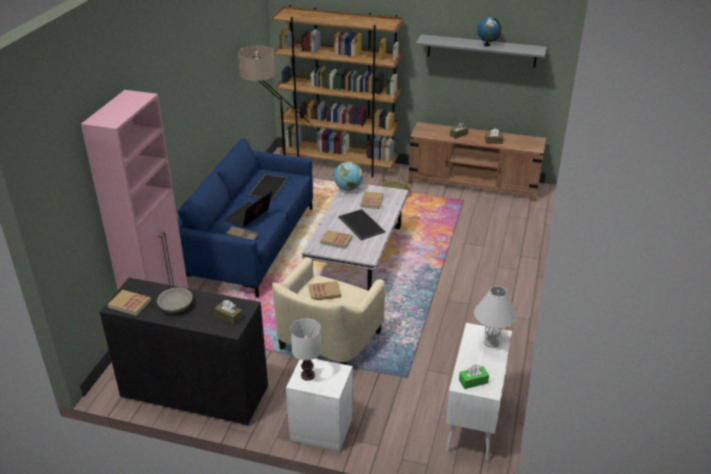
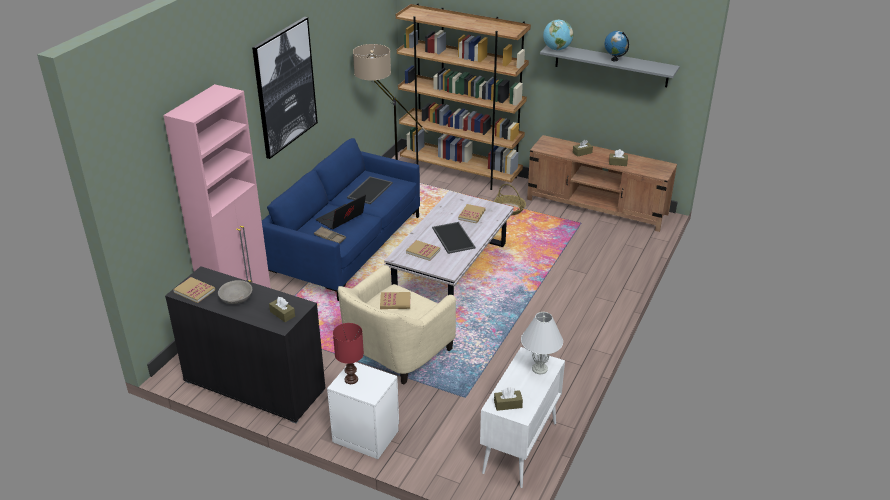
camera: 10 degrees right, 0 degrees up
(184, 91) = (285, 87): none -> picture
(308, 376) = (351, 380): white table lamp -> red table lamp
(348, 189) = (451, 199): globe -> globe (556, 49)
(473, 381) = (508, 404): green tissue box -> brown tissue box

